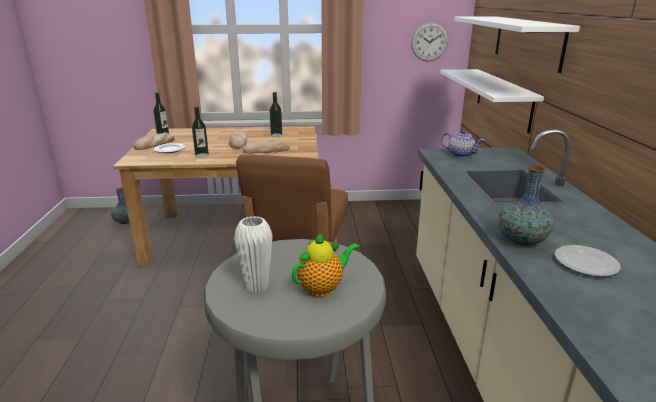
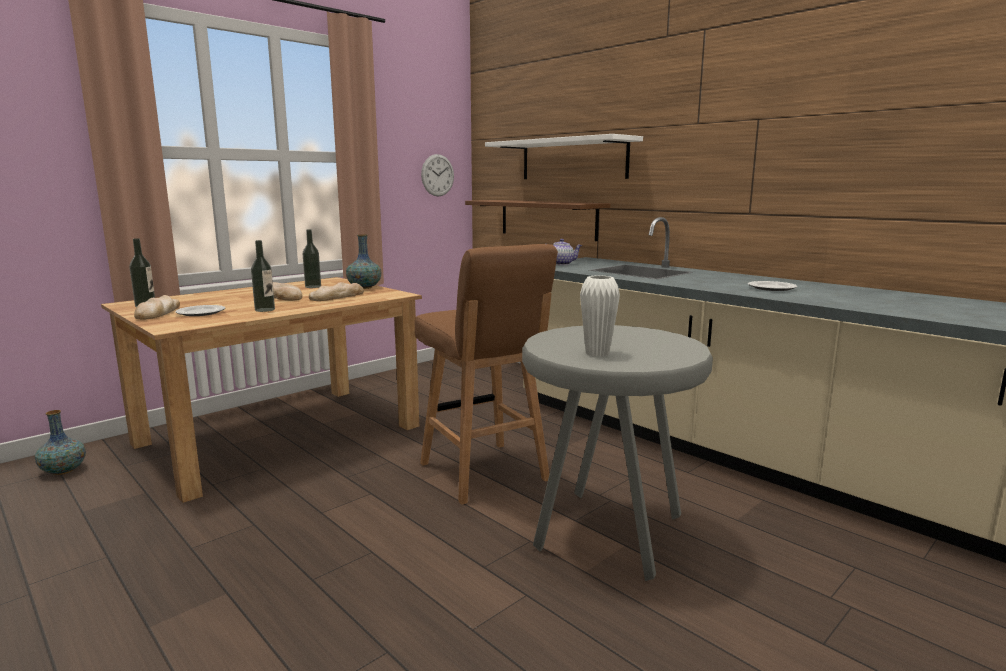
camera: 40 degrees left, 10 degrees down
(323, 288) = (644, 342): teapot -> none
(503, 98) = (547, 219): white shelf -> brown shelf
(521, 240) = (718, 287): vase -> vase (364, 287)

